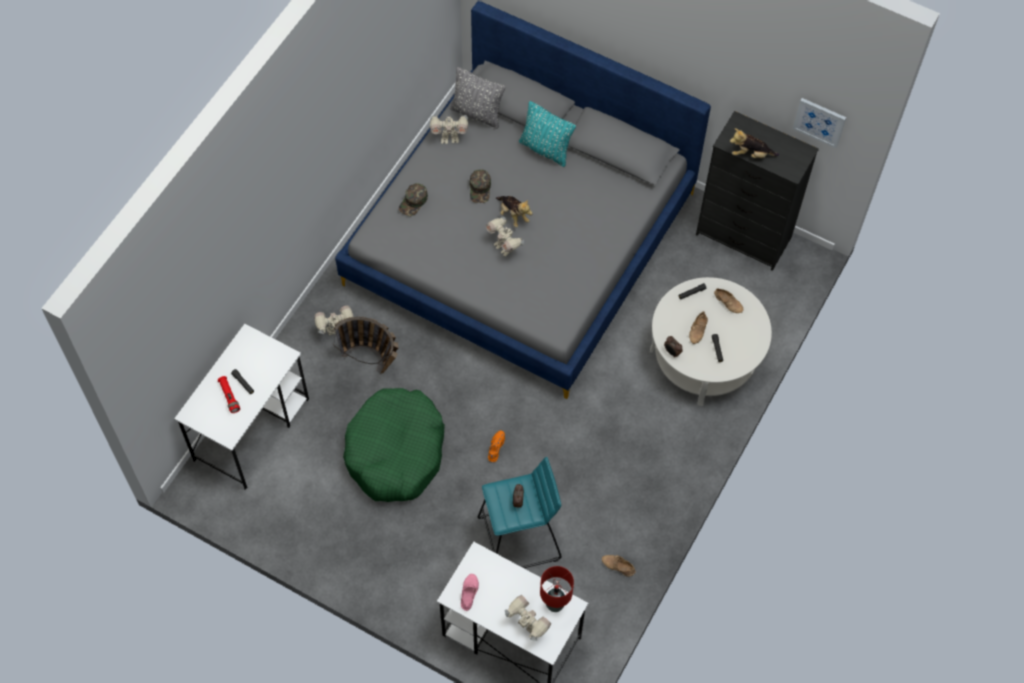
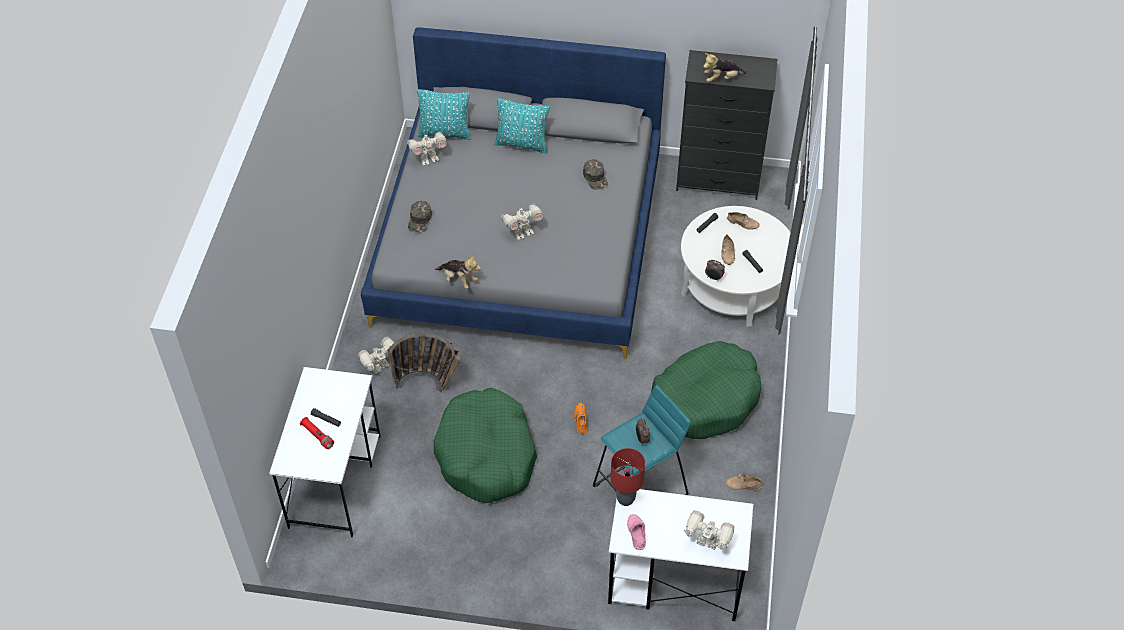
camera: 20 degrees left, 10 degrees down
(477, 113) = (445, 133): grey pillow -> turquoise pillow
(480, 188) = (477, 191): green cap -> green cap (595, 177)
(504, 247) = (522, 233): toy robot -> toy robot turned 60 degrees counterclockwise
(513, 215) = (518, 204): plush toy -> plush toy (458, 279)
(554, 604) = (722, 516): red table lamp -> red table lamp (625, 499)
(622, 466) = (705, 399): none -> green dog bed
(819, 121) = (773, 30): picture -> none

